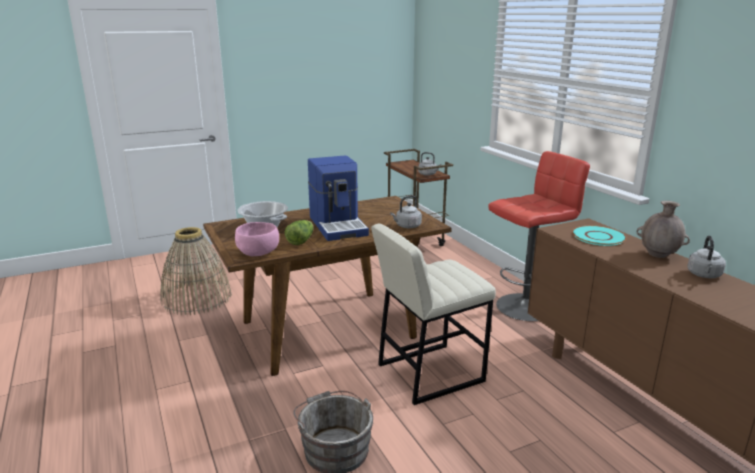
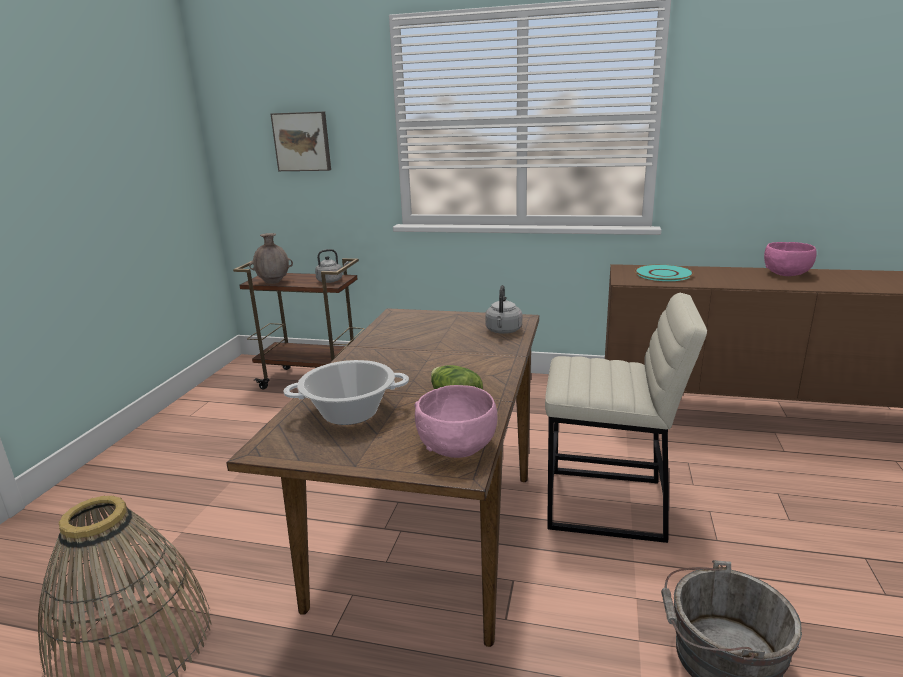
camera: 50 degrees left, 0 degrees up
(338, 225) = (437, 363): coffee machine -> none
(428, 373) = (609, 504): beige chair -> beige chair turned 90 degrees counterclockwise
(451, 75) = (302, 141): none -> picture
(526, 307) = (542, 391): red stool -> none
(658, 255) = (730, 272): brown vase -> brown vase (274, 282)
(704, 275) = (787, 273): grey kettle -> pink bowl

